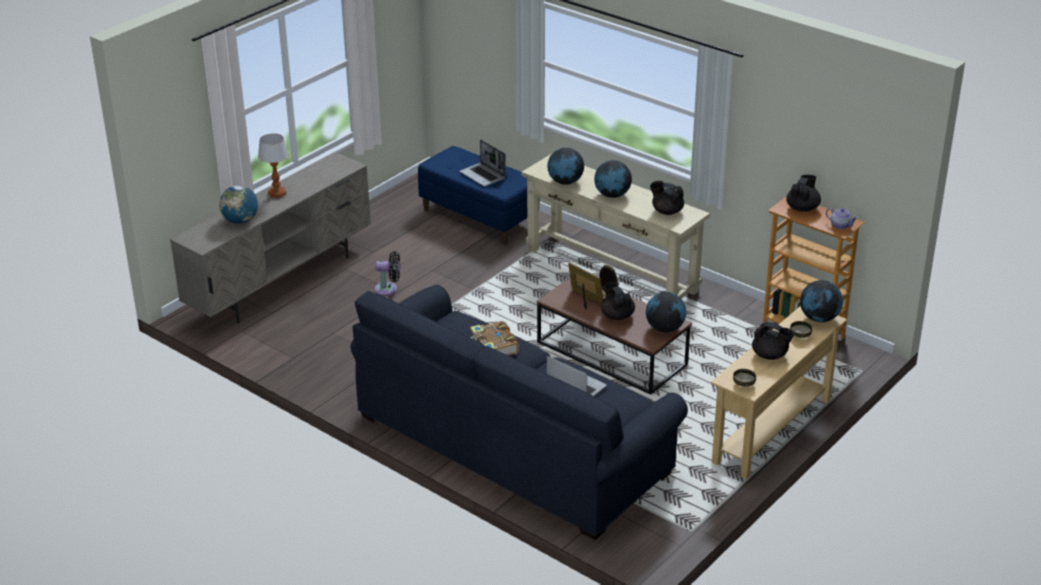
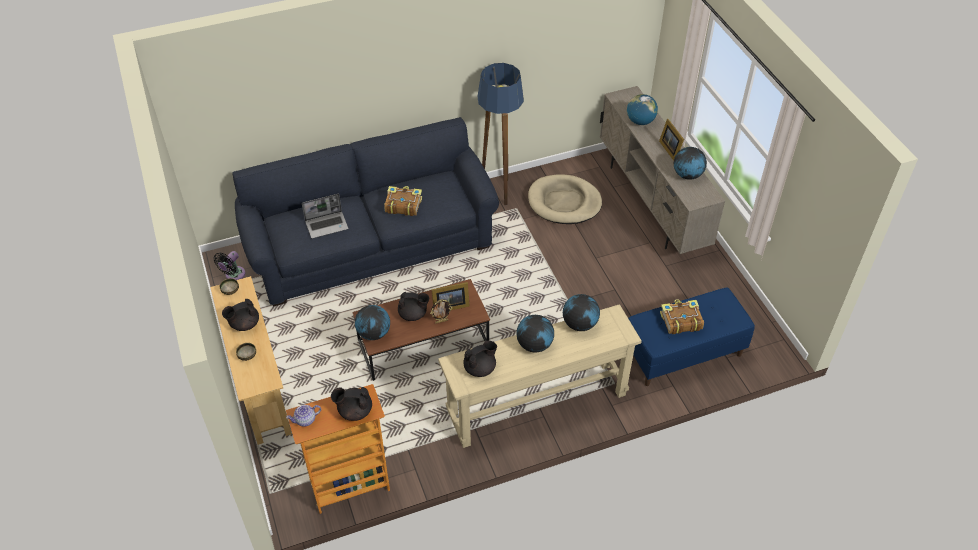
camera: 120 degrees right, 15 degrees up
(277, 193) = (670, 149): table lamp -> picture frame
(324, 336) = (564, 202): none -> beige dog bed
(343, 385) = (499, 192): none -> floor lamp
(388, 289) = (603, 255): black fan -> black fan (233, 275)
(483, 176) = (680, 321): laptop -> book
(802, 208) = (354, 411): black teapot -> black teapot turned 120 degrees clockwise
(819, 318) = (255, 382): globe -> globe (687, 175)

